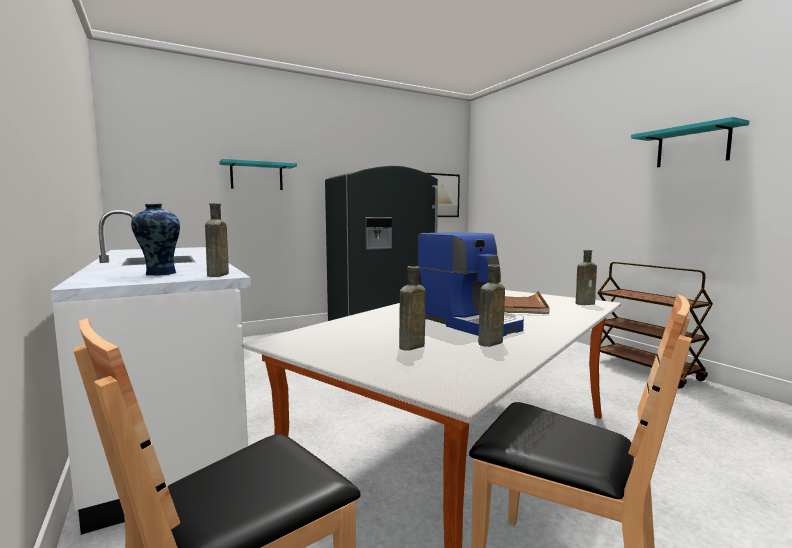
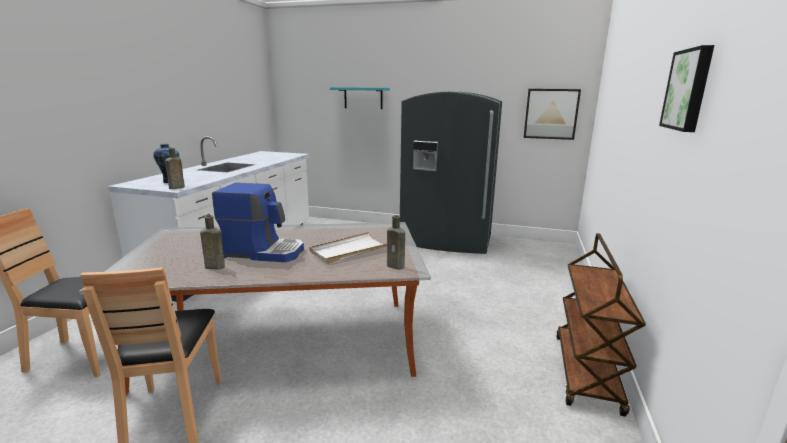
camera: 45 degrees right, 10 degrees up
(410, 347) = (185, 254): brown bottle -> none
(470, 323) = (263, 252): coffee machine -> coffee machine turned 90 degrees counterclockwise
(520, 305) = (349, 250): brown tray -> white tray
(692, 146) = (689, 90): turquoise shelf -> picture

